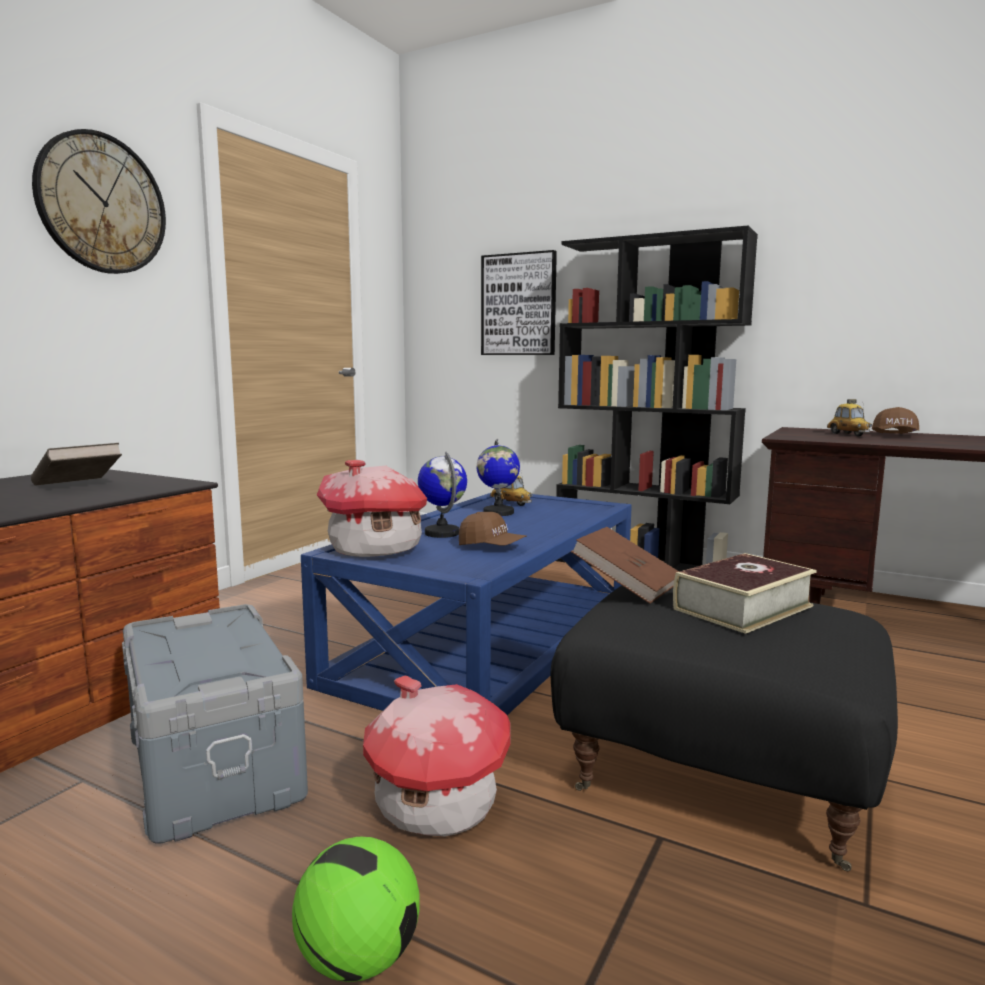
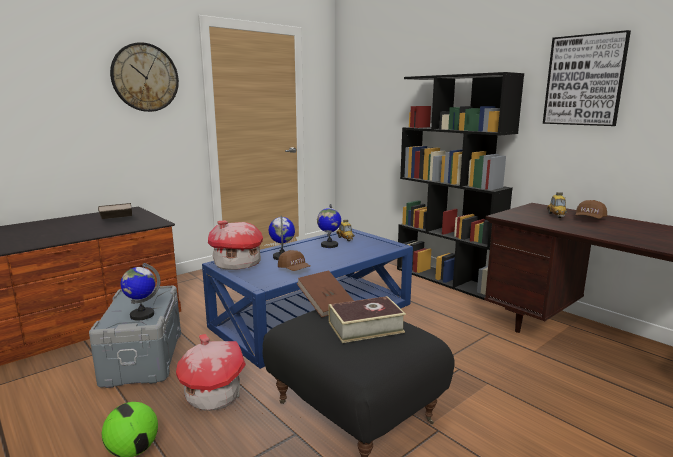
camera: 20 degrees right, 5 degrees up
(233, 661) = (142, 315): none -> globe
(519, 305) = (391, 111): picture -> picture (584, 80)

